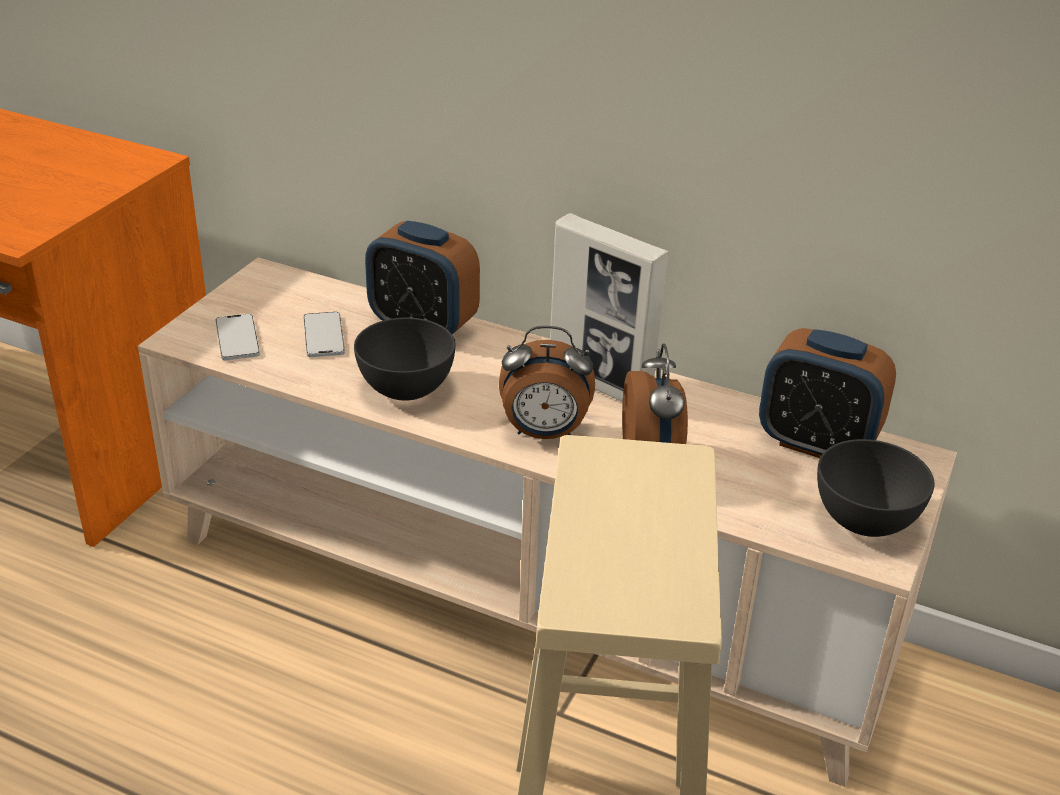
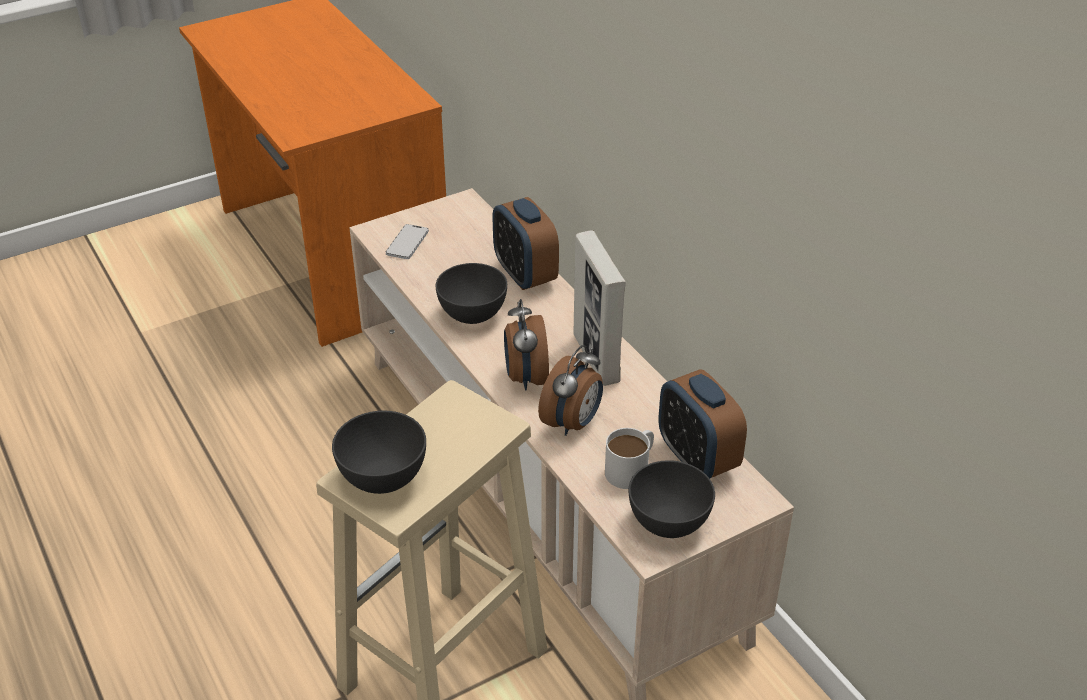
camera: 35 degrees right, 5 degrees up
(323, 336) = (458, 259): phone -> none
(544, 433) = (525, 377): alarm clock -> alarm clock turned 45 degrees clockwise
(619, 582) = (382, 478): none -> grey bowl
(765, 481) = (632, 468): none -> white mug

